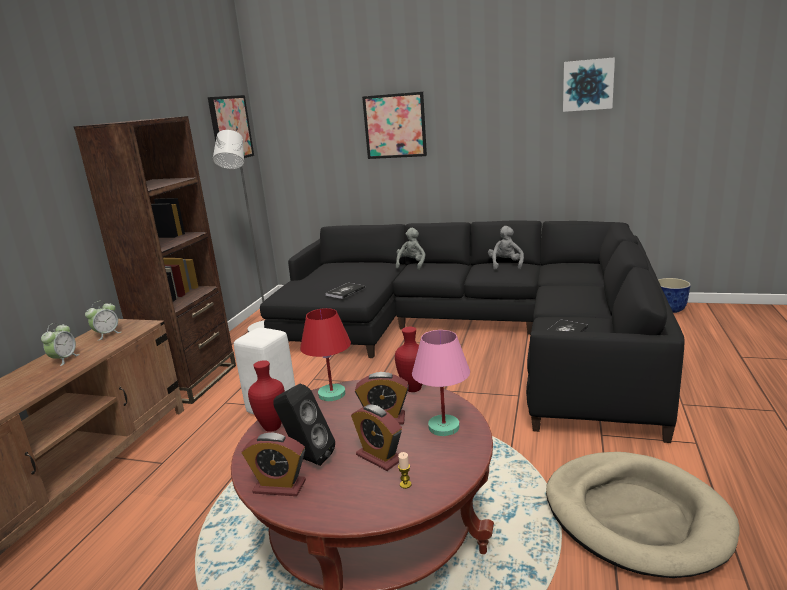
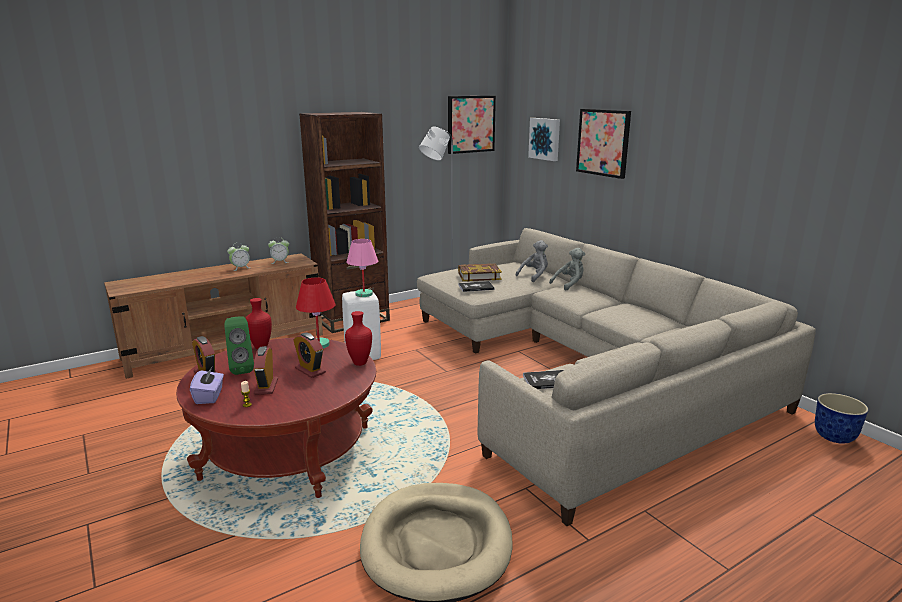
camera: 40 degrees right, 0 degrees up
(307, 458) = (241, 369): black speaker -> green speaker
(327, 282) = (479, 276): none -> book
(342, 504) = (209, 396): none -> purple tissue box
(443, 427) = (324, 390): pink table lamp -> pink table lamp (364, 294)
(473, 334) = (581, 370): black sofa -> beige sofa
(505, 265) = (642, 312): grey plush toy -> grey plush toy (534, 276)
(588, 85) = (794, 127): picture -> picture (545, 139)

